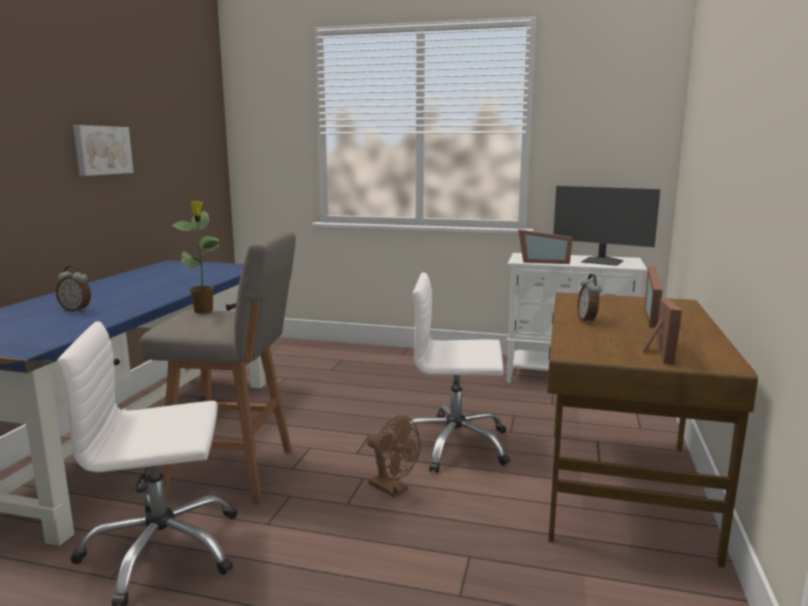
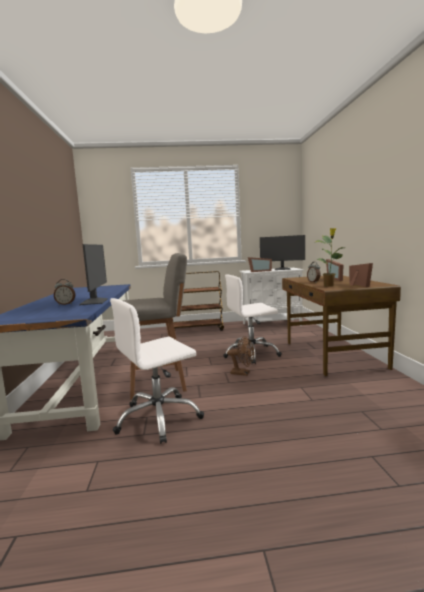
camera: 20 degrees left, 5 degrees down
(102, 150) = (41, 224): picture -> none
(122, 311) = (95, 301): none -> monitor
(204, 311) = (135, 299): potted plant -> potted plant (329, 286)
(412, 362) = (197, 329): none -> brown cart

